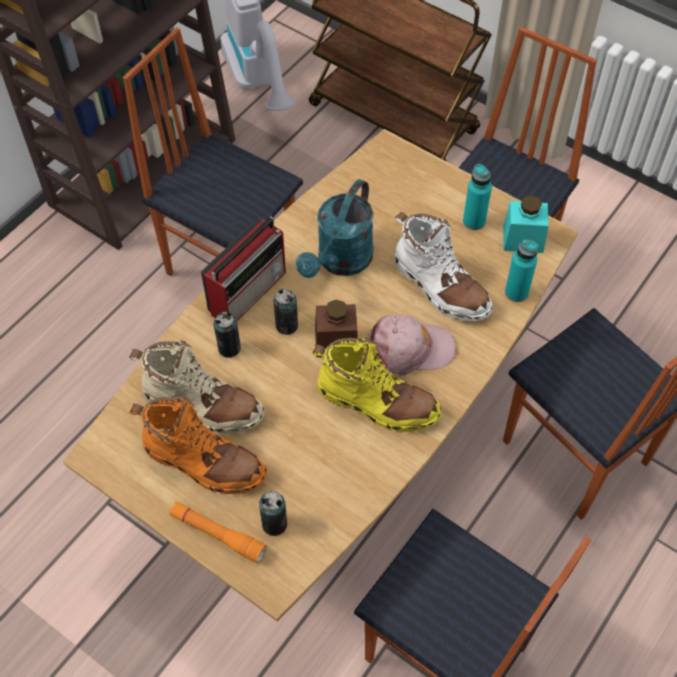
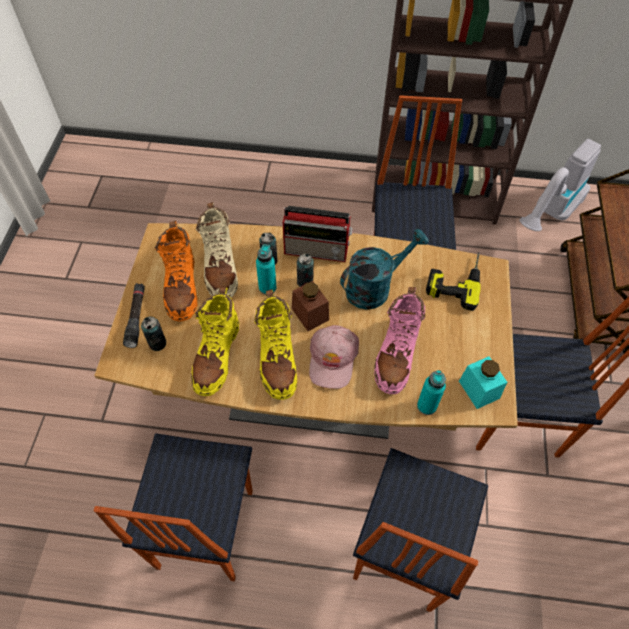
camera: 60 degrees right, 0 degrees up
(217, 534) = (136, 318): orange flashlight -> black flashlight
(333, 464) = (216, 355): none -> yellow boot
(340, 262) = (375, 287): turquoise watering can -> turquoise watering can turned 150 degrees clockwise
(378, 186) = (454, 279): none -> power drill
(410, 348) = (332, 359): pink cap -> pink cap turned 45 degrees clockwise
(440, 287) = (396, 354): white boot -> pink boot
(474, 221) = (470, 350): turquoise bottle -> turquoise bottle (267, 287)

